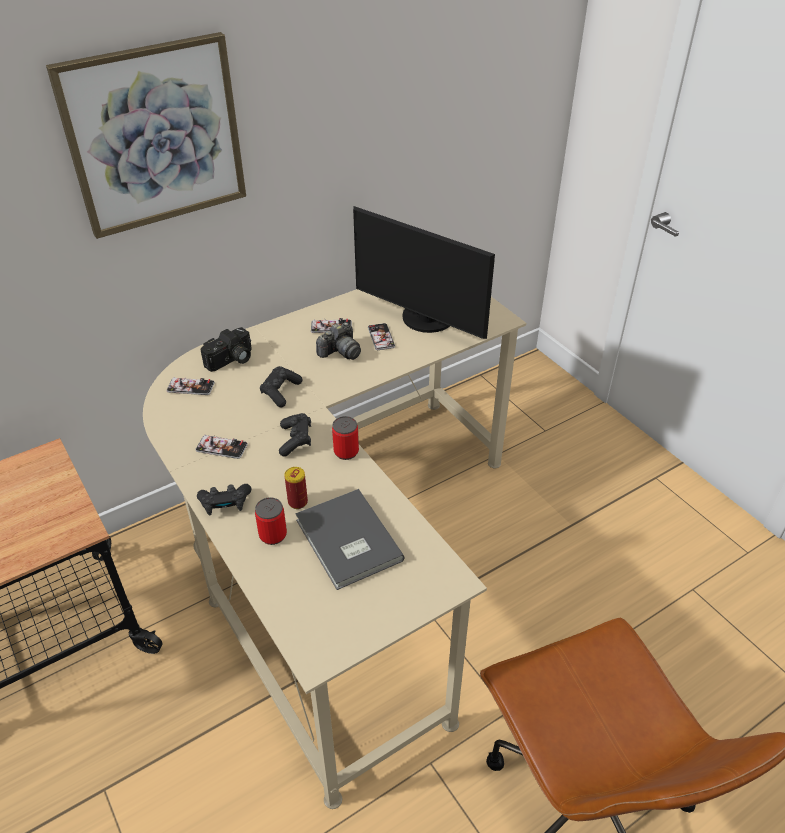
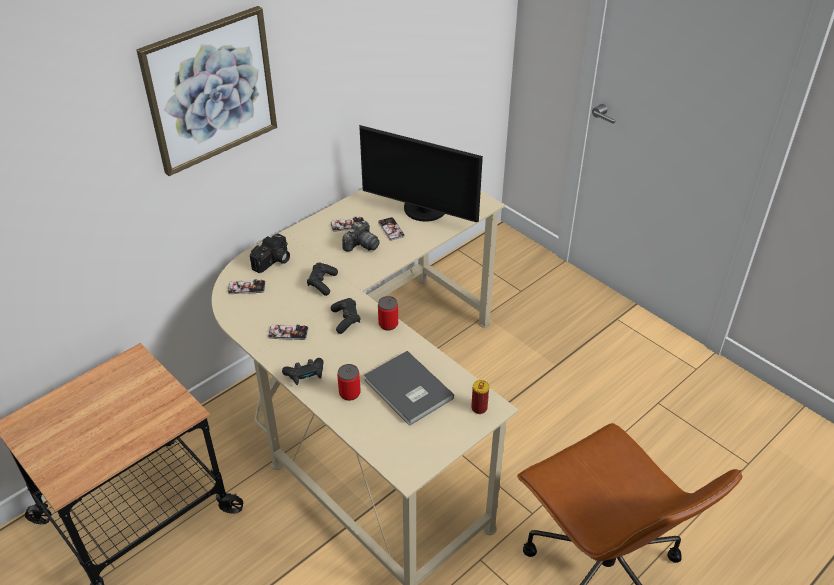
camera: 10 degrees left, 0 degrees up
(297, 502) = (361, 366): can -> can (479, 408)

